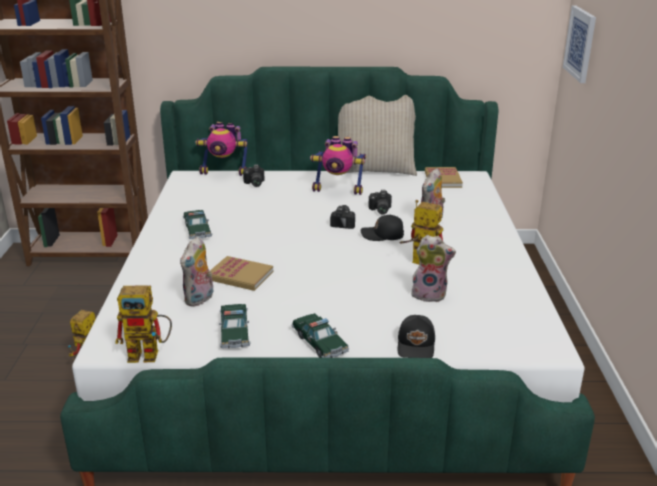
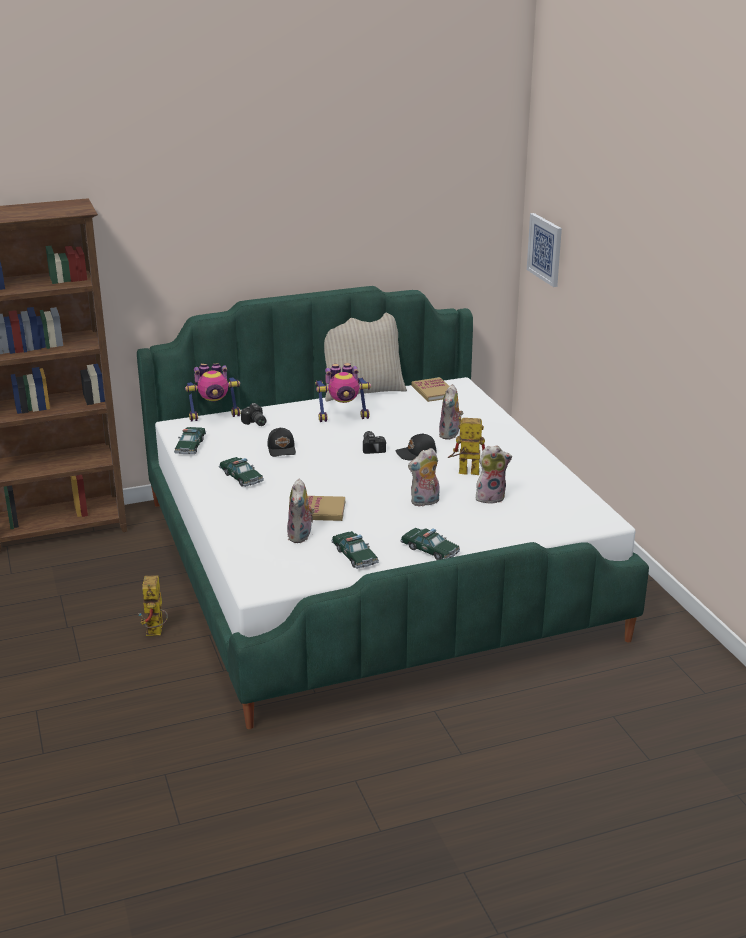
camera: 20 degrees left, 0 degrees up
(150, 354) = (299, 585): toy robot -> none
(180, 195) = (190, 446): none -> toy car
(354, 287) = (425, 502): none -> plush toy
(379, 210) = (396, 431): camera -> none
(417, 345) = (506, 537): black cap -> black cap (282, 449)

